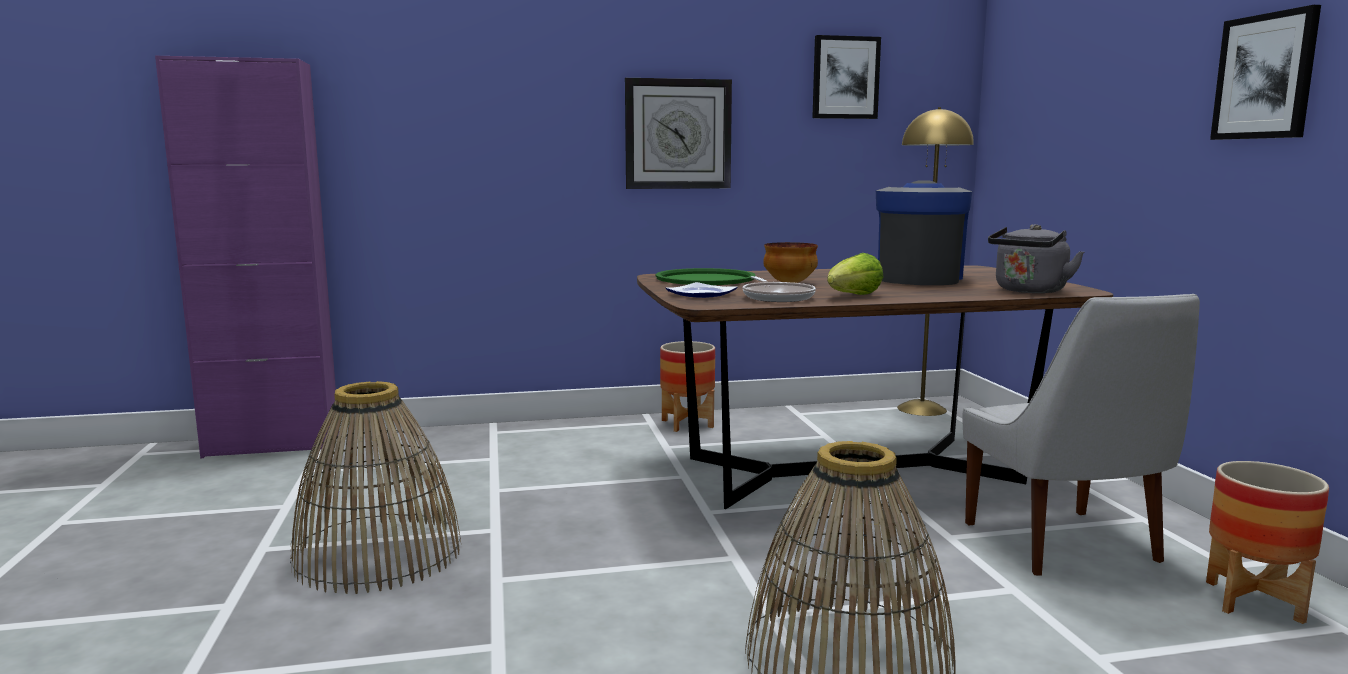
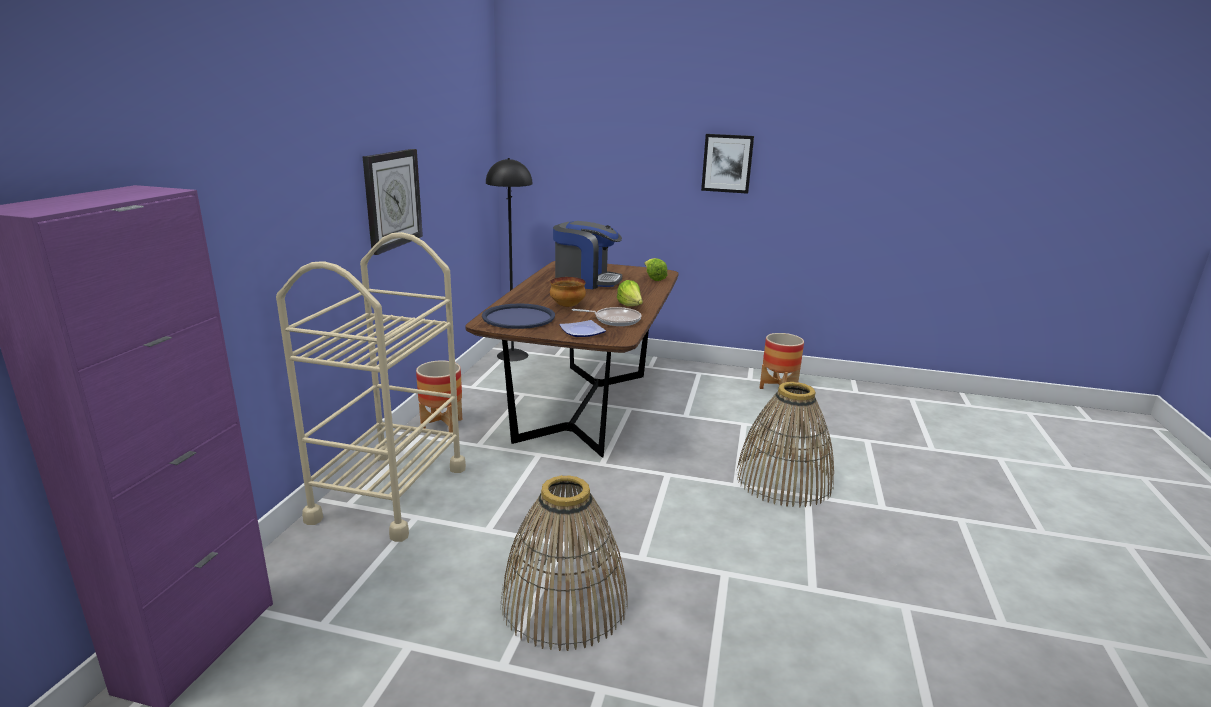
camera: 65 degrees left, 10 degrees up
(526, 440) = (390, 493): none -> beige cart
(705, 279) = (518, 317): green tray -> blue tray
(845, 78) = (456, 138): picture -> none
(918, 278) = (586, 281): coffee machine -> coffee machine turned 150 degrees clockwise
(921, 409) = (512, 355): yellow floor lamp -> black floor lamp
(1029, 291) = (653, 278): grey kettle -> lettuce
(1064, 545) = (712, 397): white chair -> none

